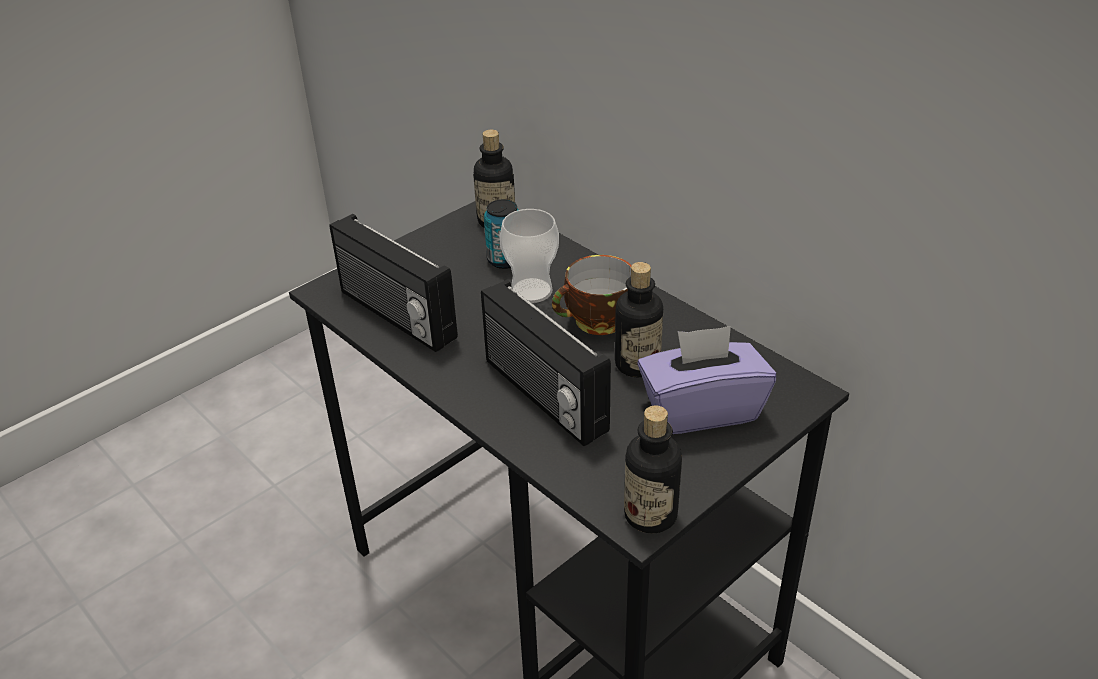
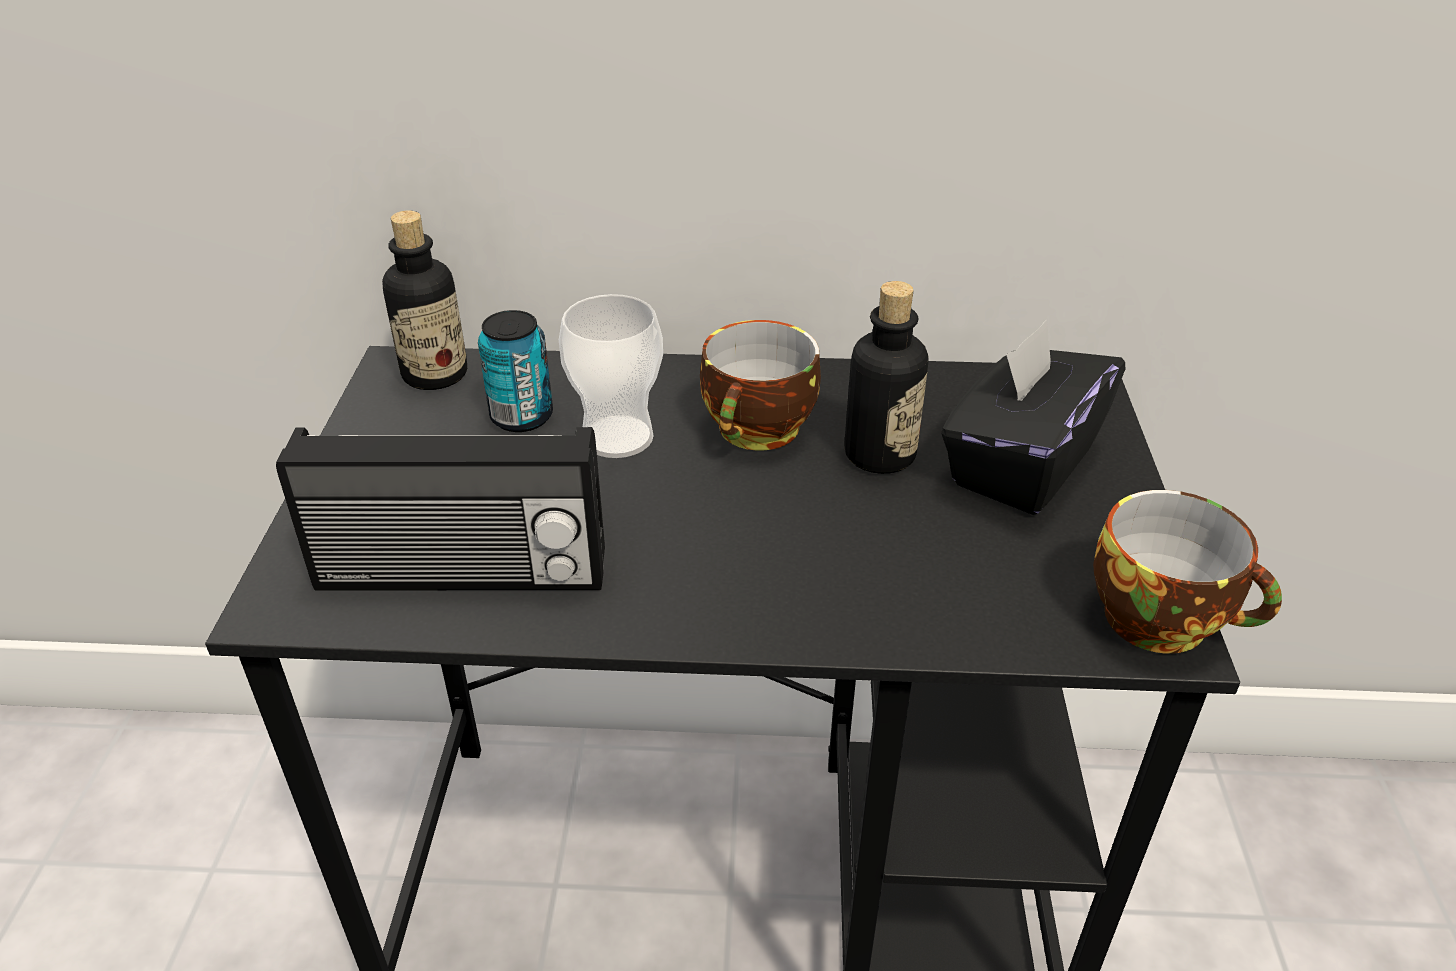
camera: 45 degrees left, 0 degrees up
(542, 396) = (832, 560): radio -> none
(650, 515) = (1163, 619): bottle -> cup
(701, 409) = (1021, 464): purple tissue box -> black tissue box

